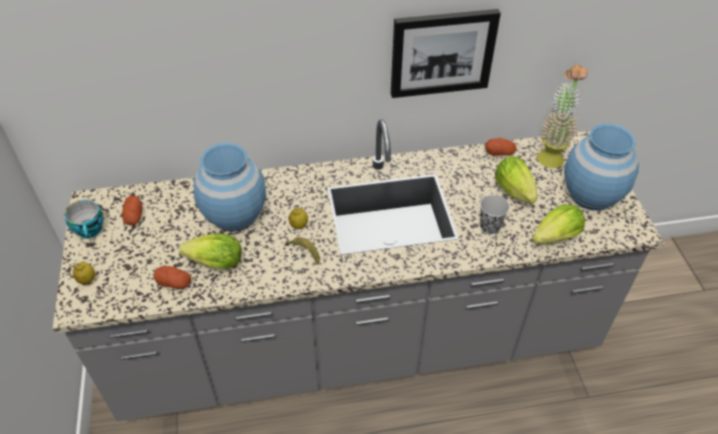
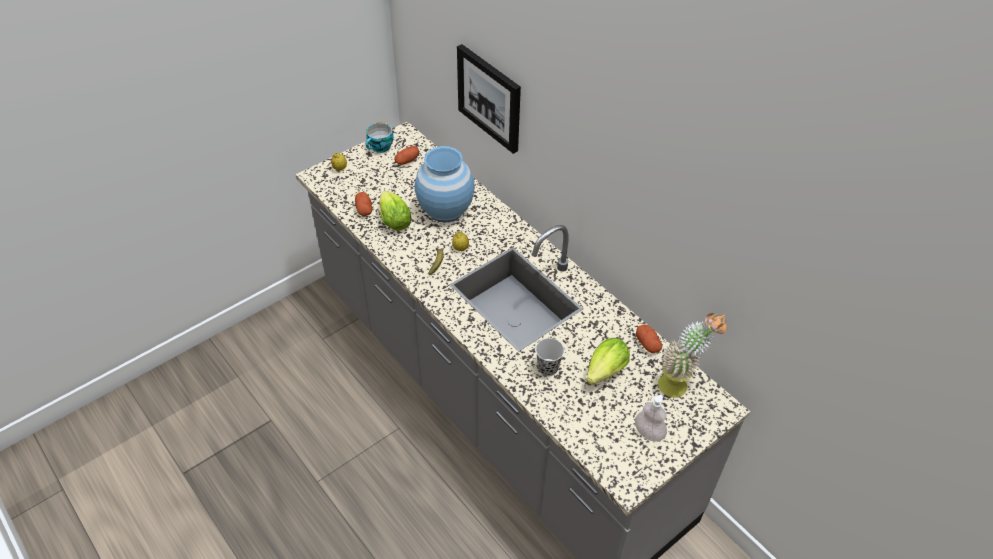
camera: 60 degrees right, 0 degrees up
(442, 52) = (634, 212): picture -> picture (490, 97)
(552, 239) = (566, 418): lettuce -> none
(591, 194) = (648, 433): blue vase -> soap dispenser

